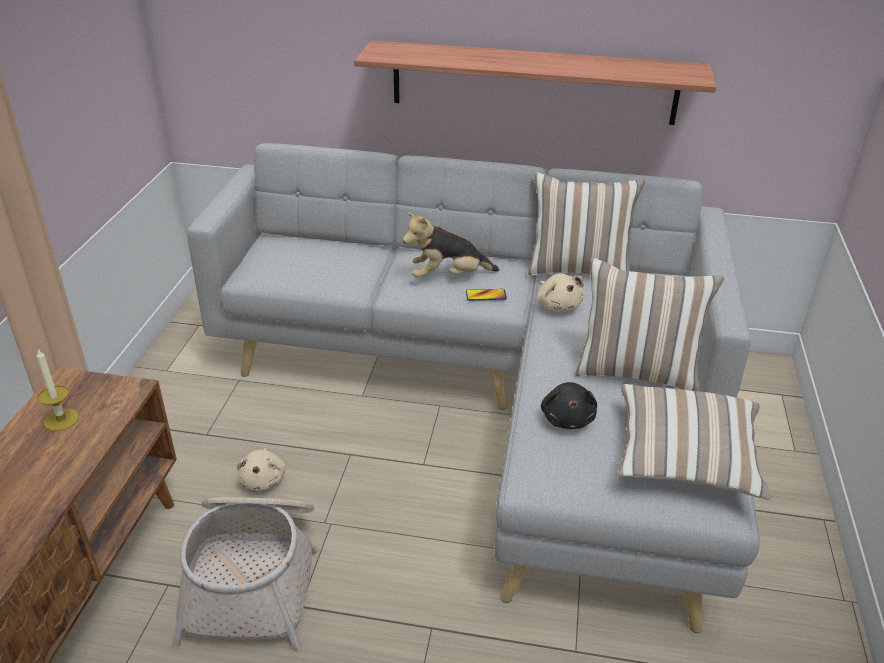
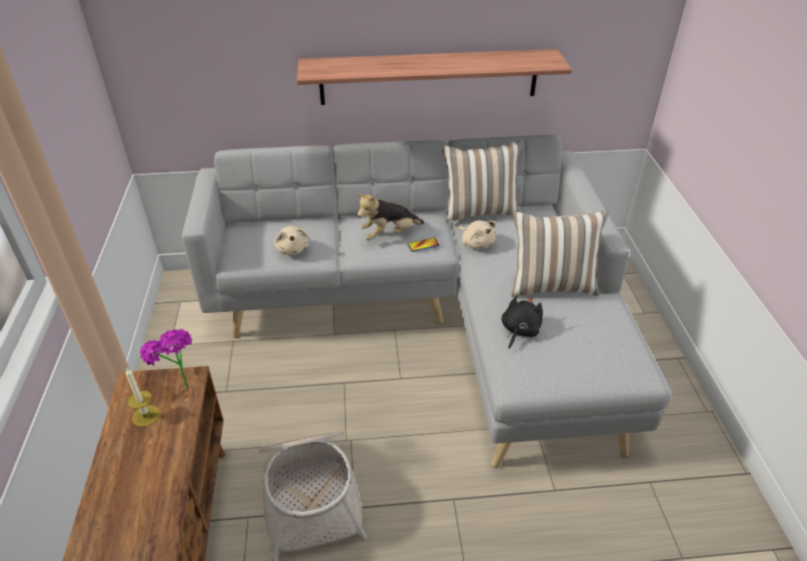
camera: 15 degrees left, 5 degrees up
(116, 394) = (180, 384): none -> potted plant
(263, 479) = (286, 417): beige plush toy -> beige plush toy (292, 249)
(567, 418) = (519, 331): black plush toy -> black plush toy turned 135 degrees counterclockwise
(685, 459) = (608, 345): pillow -> none

